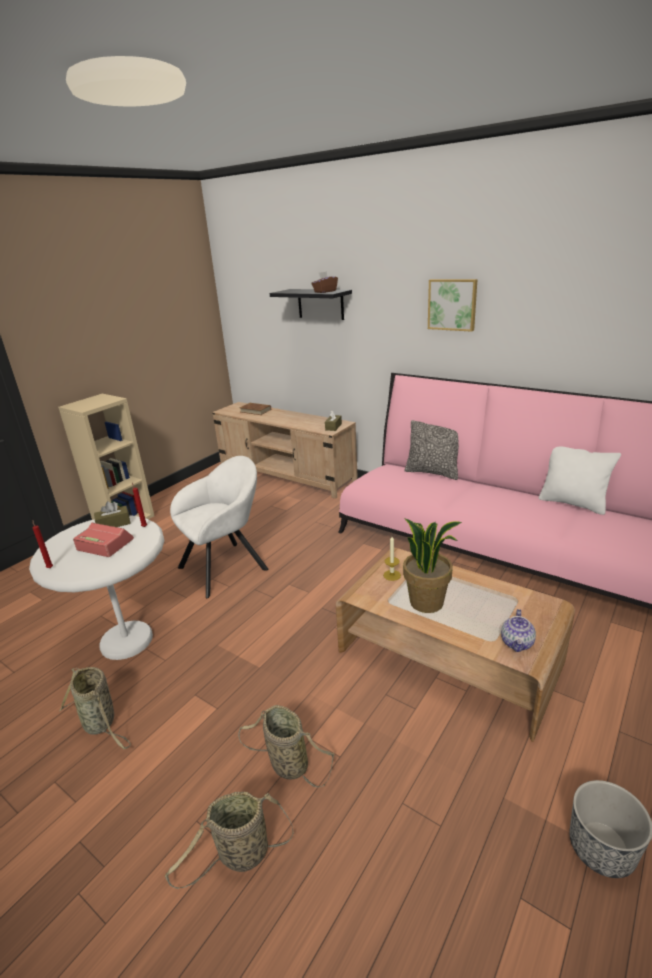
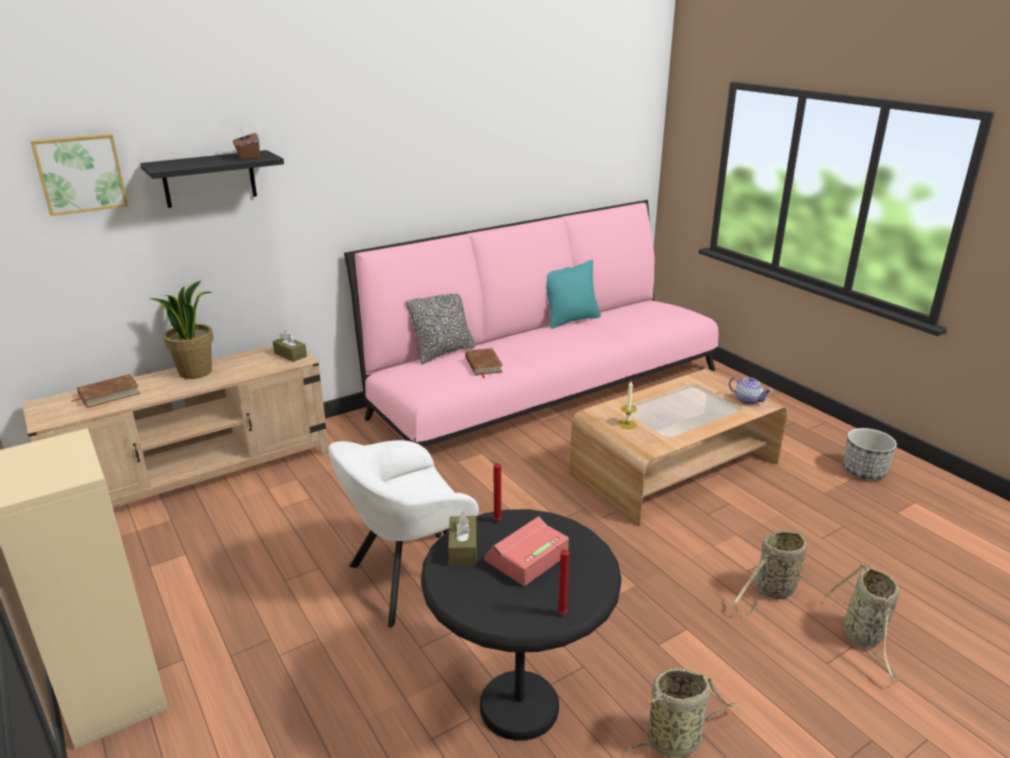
camera: 70 degrees left, 0 degrees up
(126, 641) = (519, 706): white side table -> black side table
(227, 566) = (409, 578): white armchair -> white armchair turned 105 degrees counterclockwise
(420, 488) = (483, 365): none -> brown book
(427, 602) = (679, 419): potted plant -> potted plant (195, 371)
(452, 304) = (410, 151): picture -> picture (80, 173)
(573, 503) = (571, 320): white pillow -> turquoise pillow

